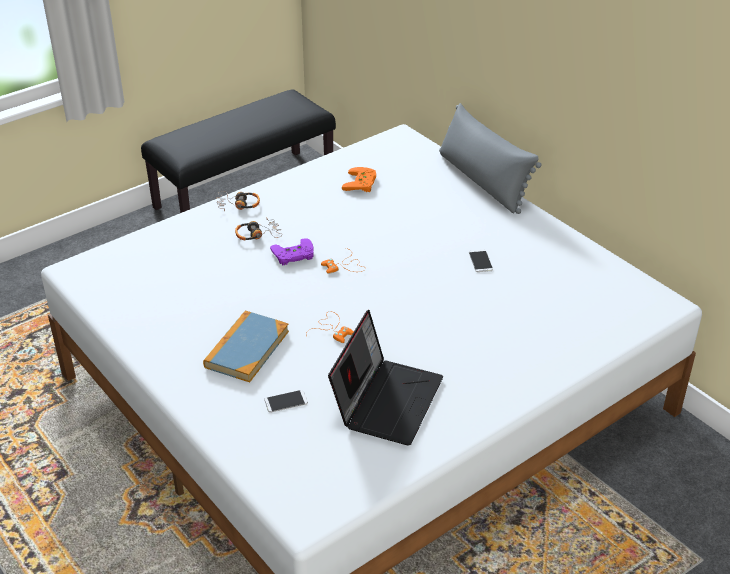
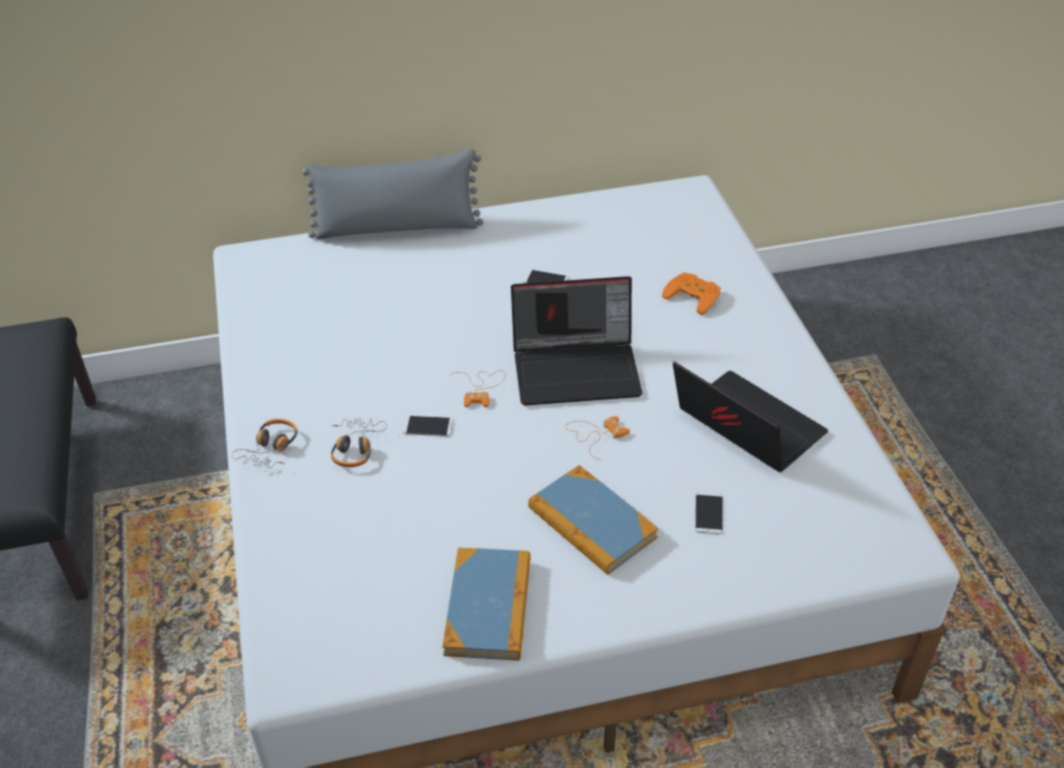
camera: 65 degrees left, 5 degrees up
(155, 325) = (488, 606): none -> book
(293, 256) = (428, 426): purple game controller -> phone
(362, 183) = (319, 320): orange game controller -> orange game controller (694, 295)
(394, 302) = (577, 368): none -> laptop

